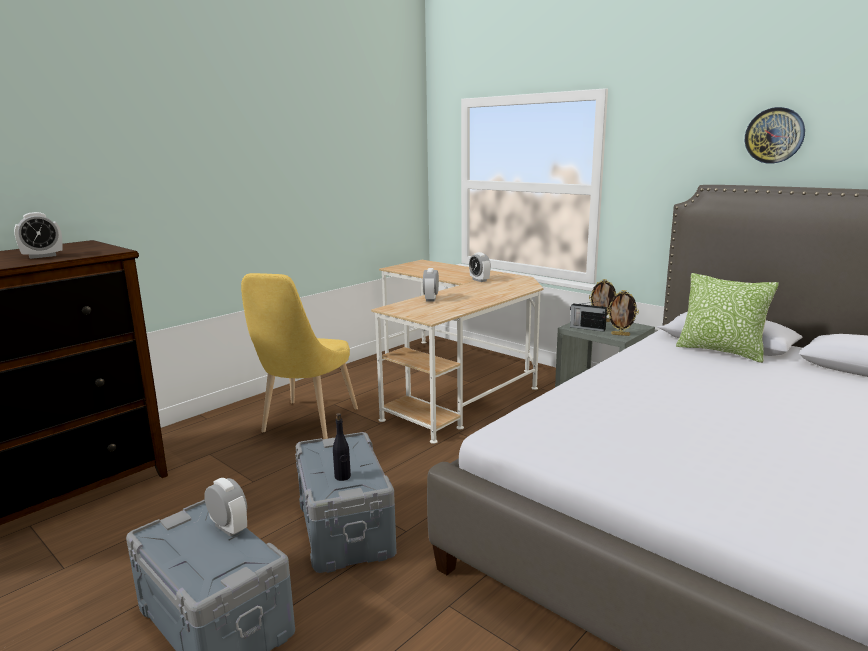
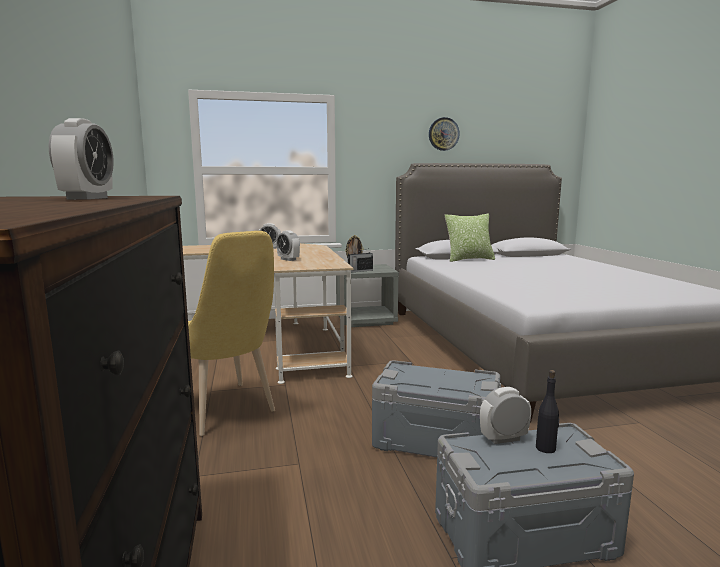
camera: 55 degrees left, 5 degrees down
(342, 477) = (457, 383): black bottle -> black bottle (546, 448)
(620, 334) = (385, 269): picture frame -> none

